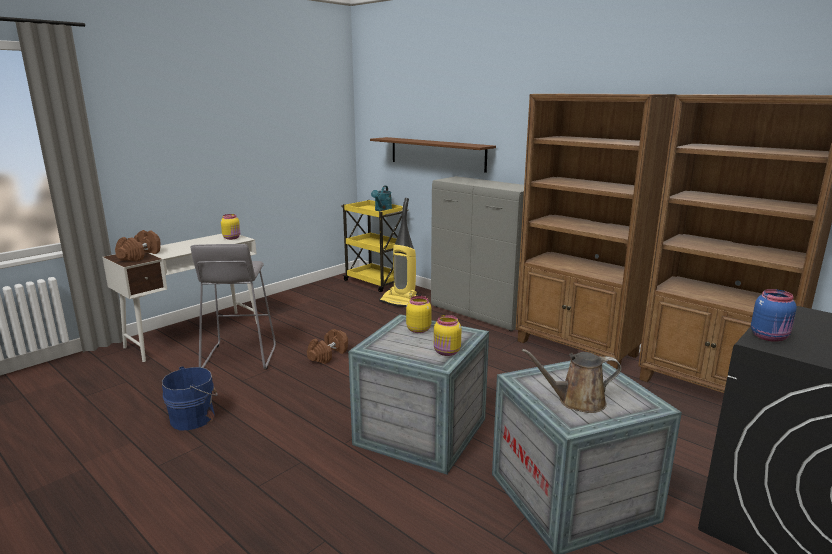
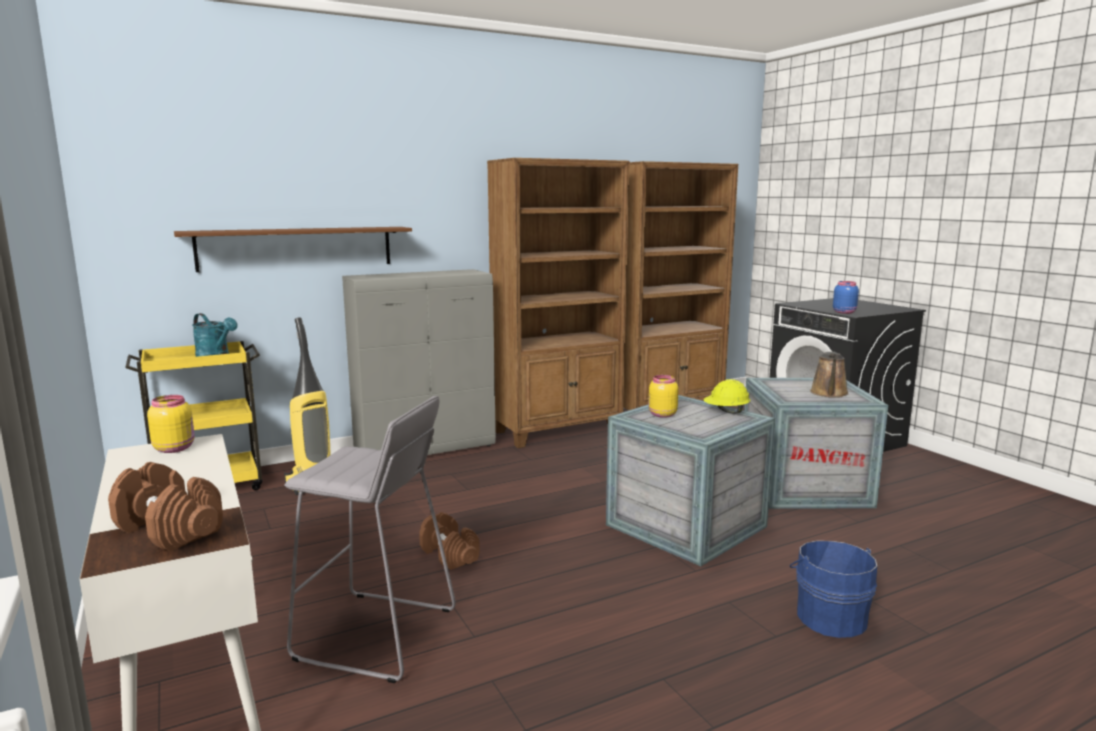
camera: 70 degrees left, 5 degrees down
(195, 417) = (576, 688): blue bucket -> blue bucket (829, 616)
(447, 352) = (726, 412): yellow jar -> yellow hard hat

